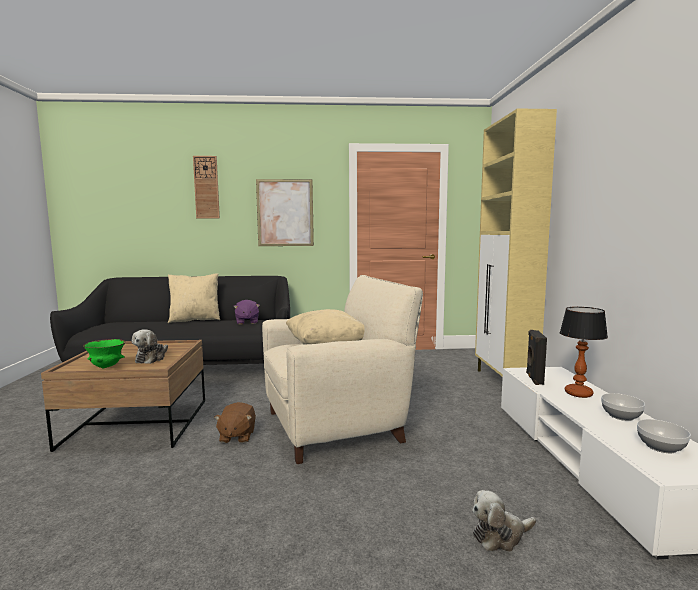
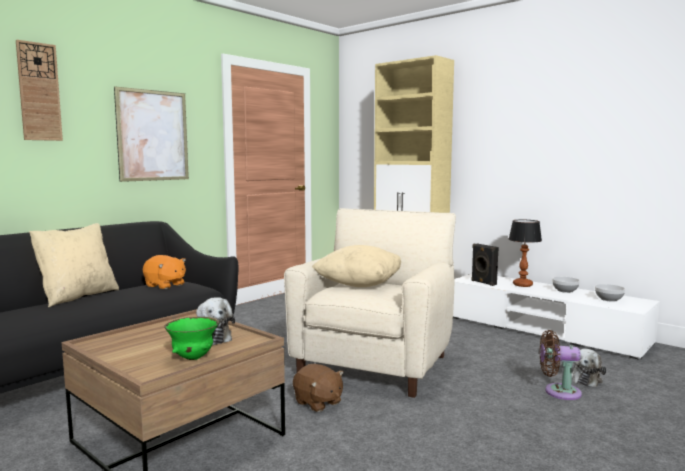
camera: 45 degrees left, 0 degrees up
(247, 322) = (165, 285): purple plush toy -> orange plush toy
(429, 530) = (558, 392): none -> brown fan

